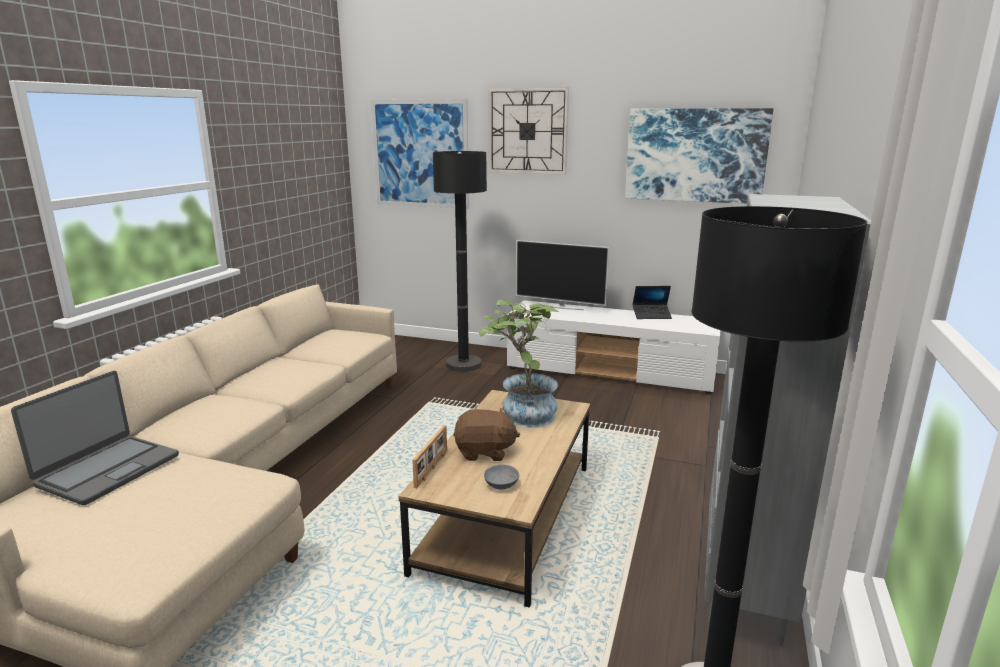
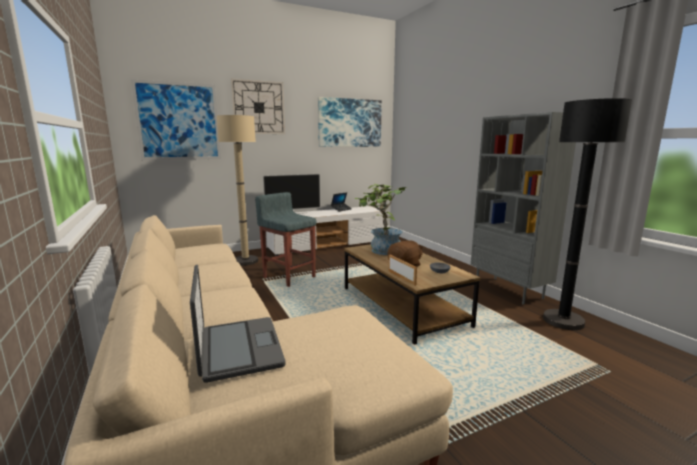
camera: 45 degrees left, 5 degrees down
(463, 364) = (245, 261): black floor lamp -> beige floor lamp
(465, 407) = (289, 277): none -> grey stool

